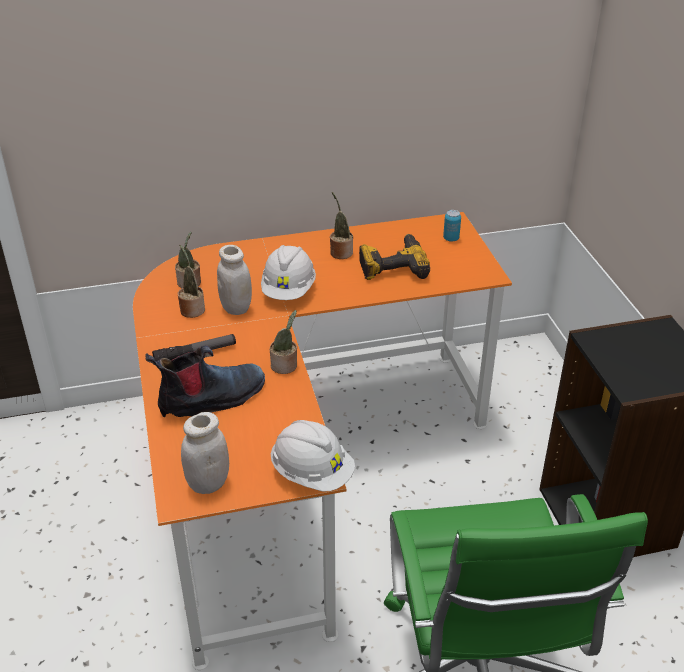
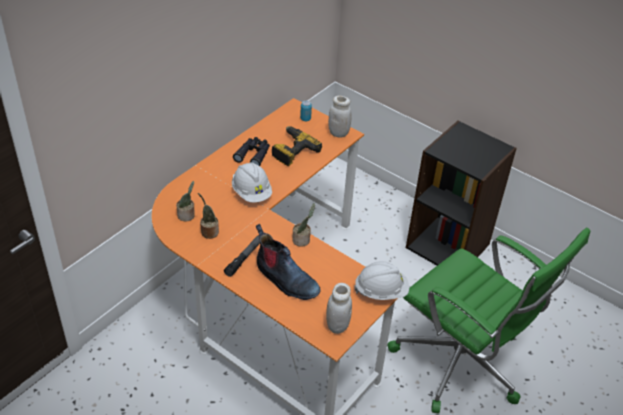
camera: 40 degrees left, 5 degrees up
(211, 399) = (285, 280): boot -> boot turned 105 degrees clockwise
(236, 308) = (234, 218): white jar -> white jar (338, 133)
(340, 252) = (253, 154): potted plant -> black binoculars

